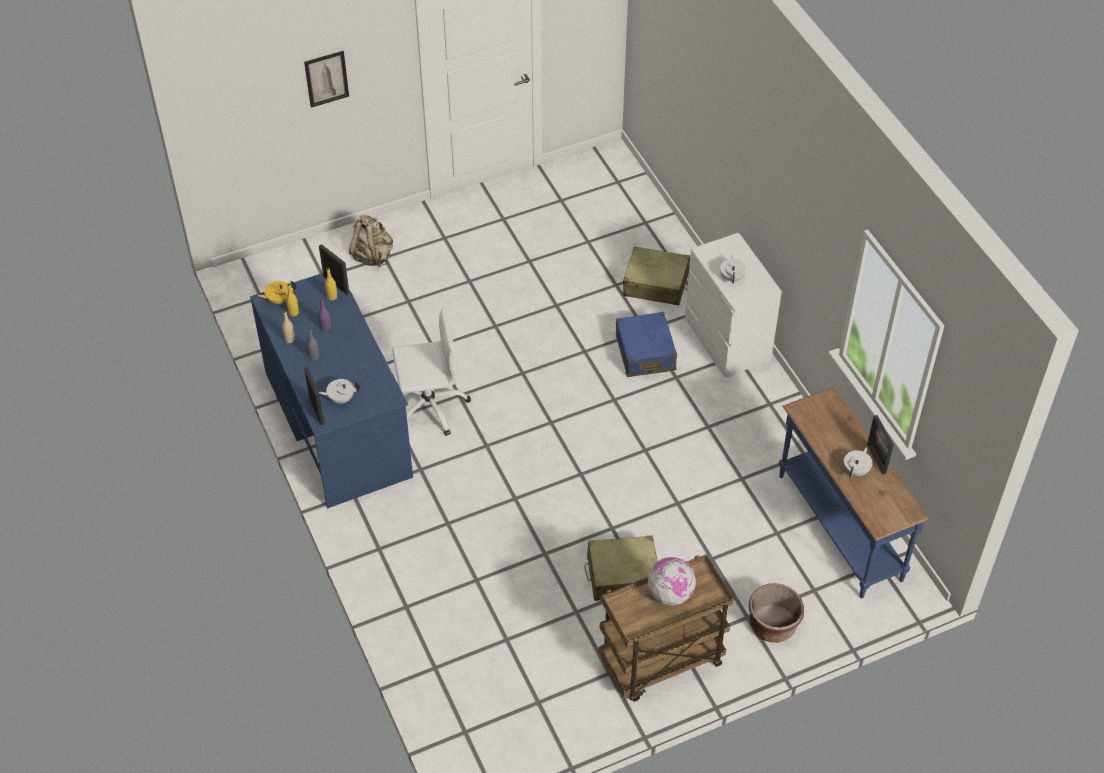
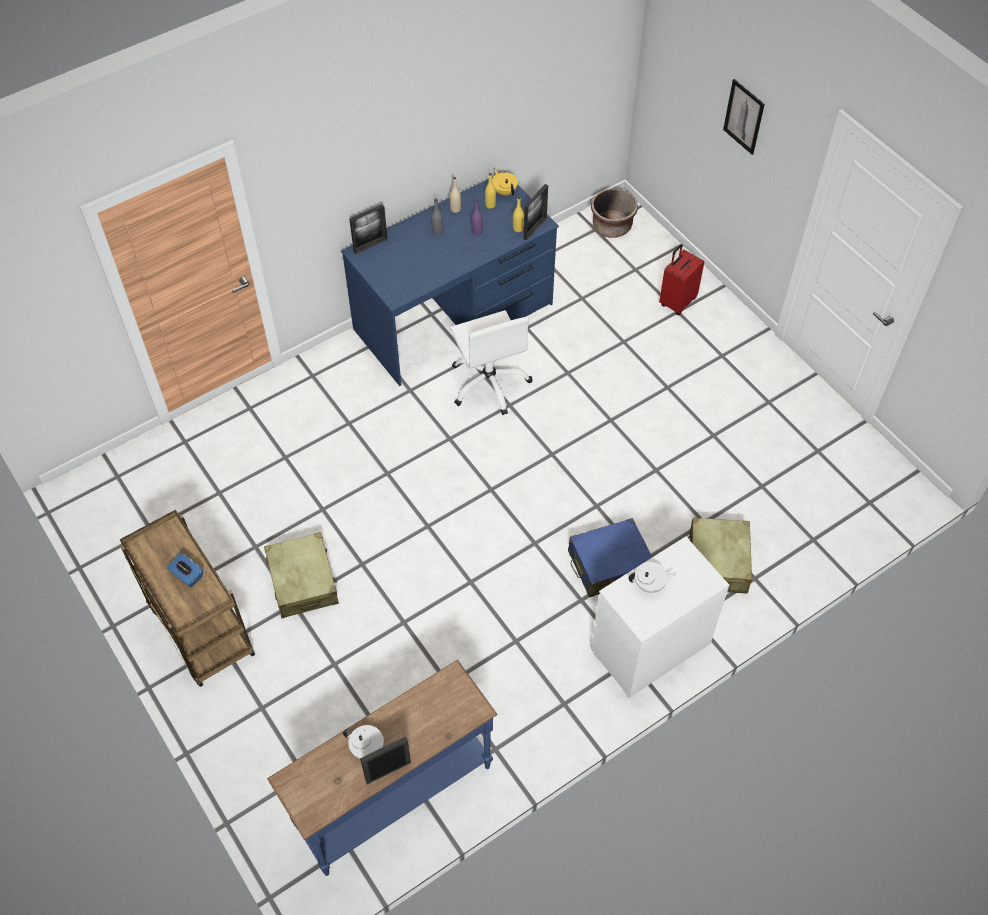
camera: 80 degrees right, 5 degrees up
(341, 398) = (389, 260): white teapot -> none
(373, 255) = (677, 302): beige backpack -> red suitcase
(670, 594) = (187, 575): globe -> blue tissue box
(772, 625) = (253, 734): brown planter -> brown planter (612, 226)

